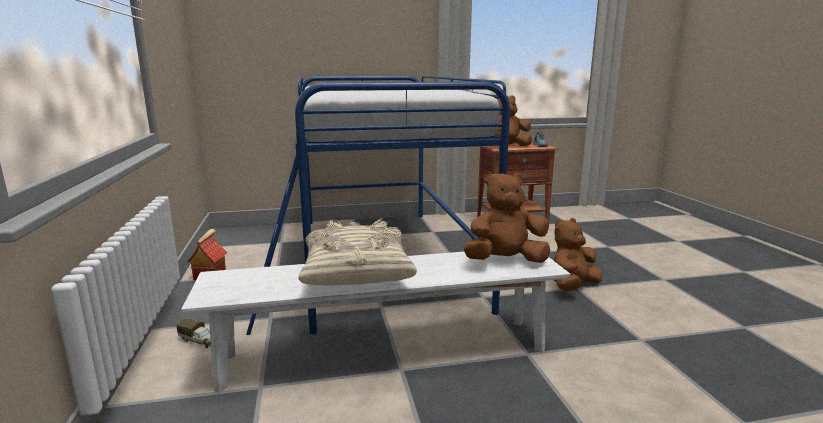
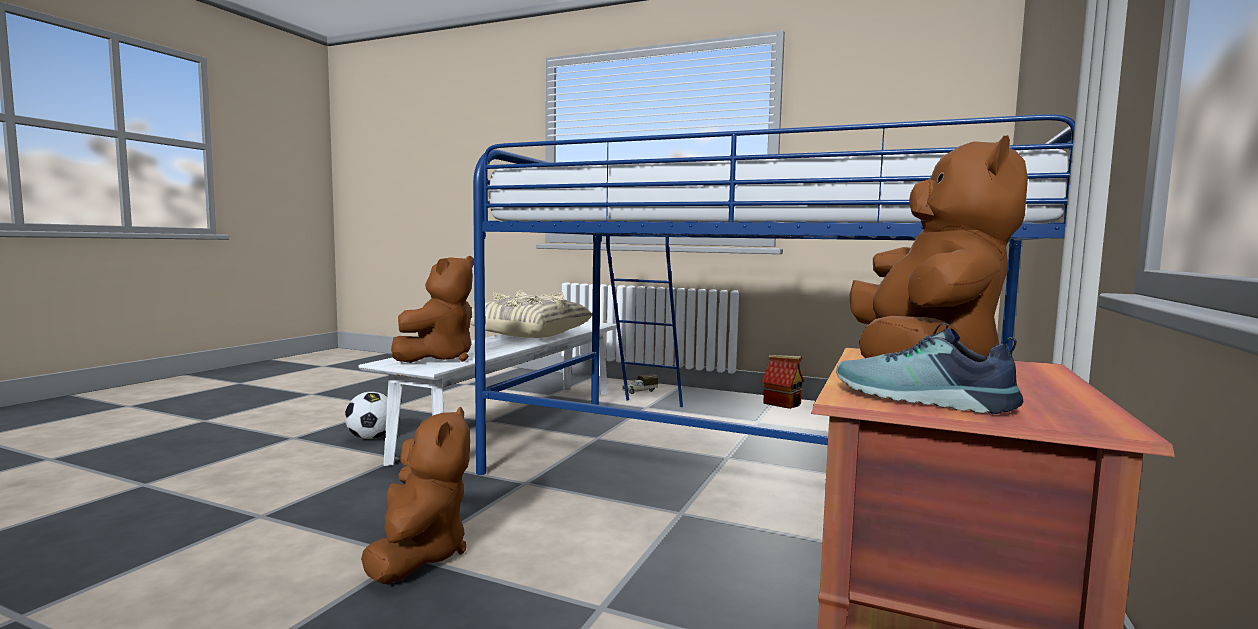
camera: 125 degrees right, 10 degrees down
(524, 399) = (371, 438): none -> football

